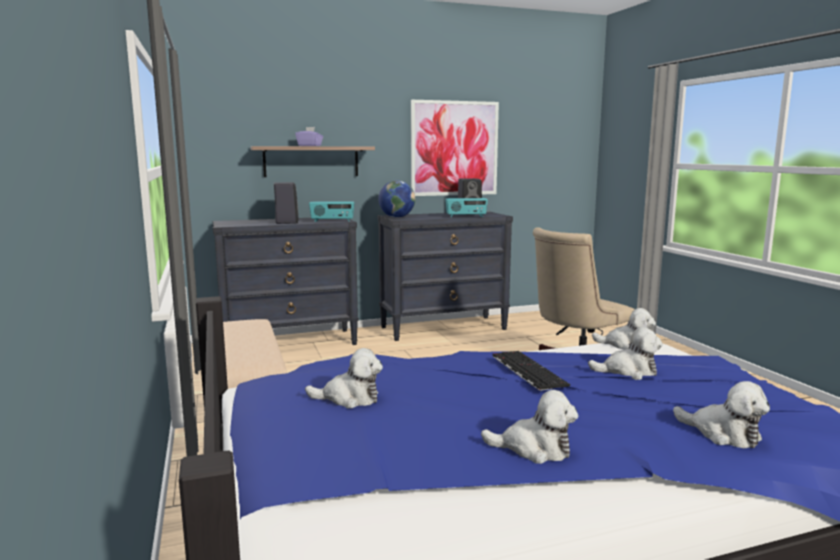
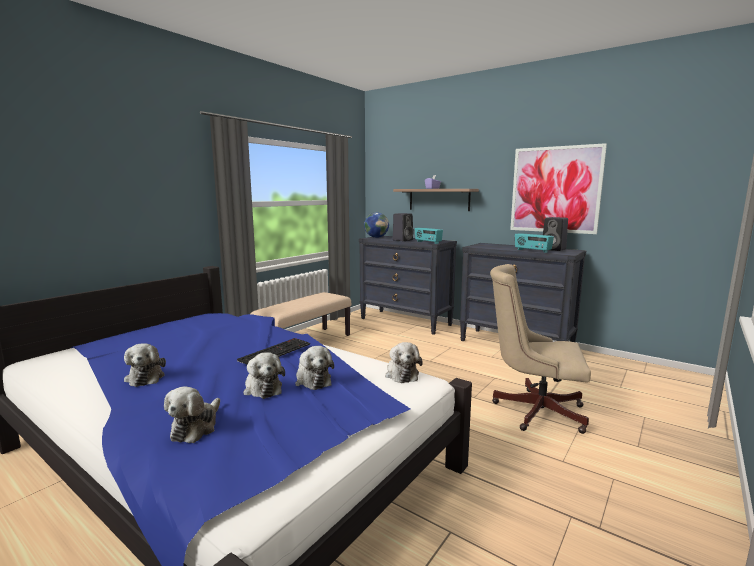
camera: 55 degrees right, 0 degrees up
(349, 398) = (198, 330): plush toy -> plush toy (262, 388)
(397, 217) = (481, 245): globe -> globe (376, 237)

